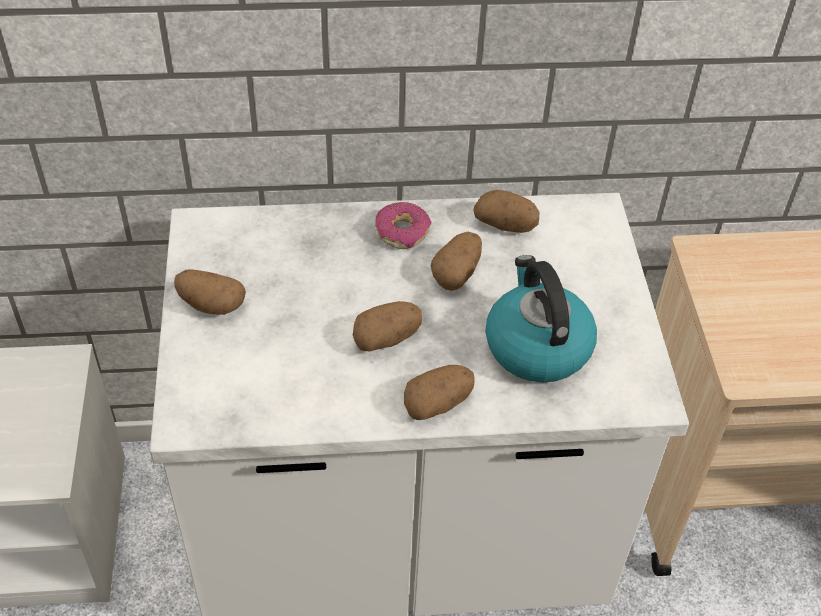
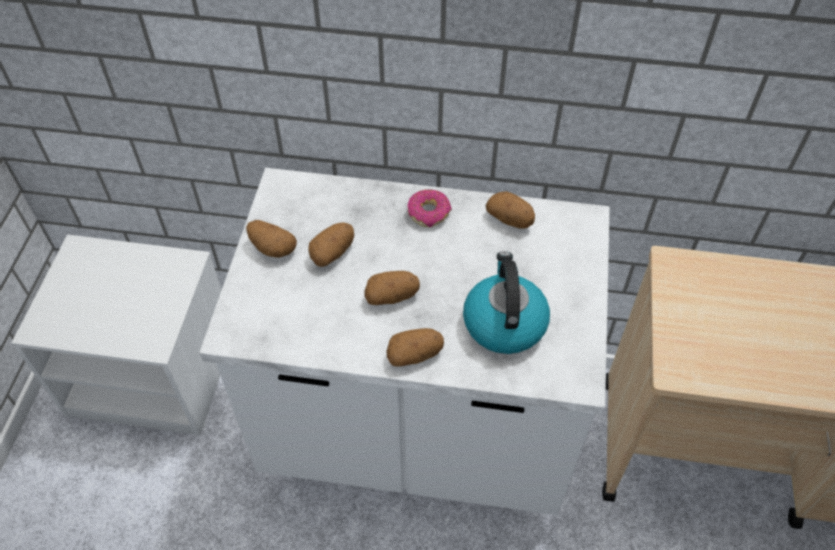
camera: 15 degrees right, 5 degrees up
(457, 273) = (460, 253): potato -> potato (333, 253)

